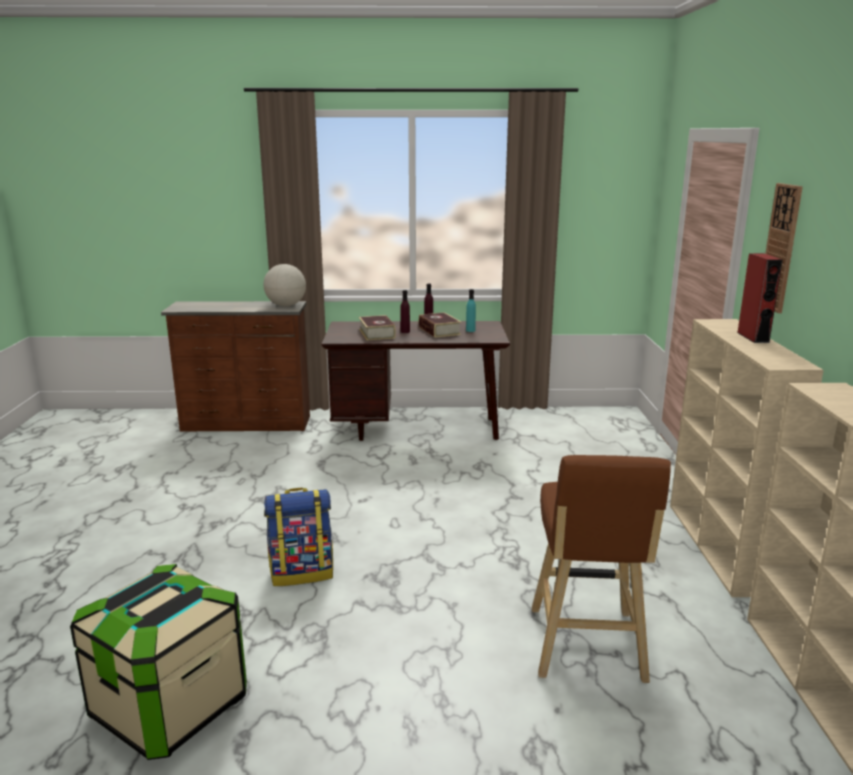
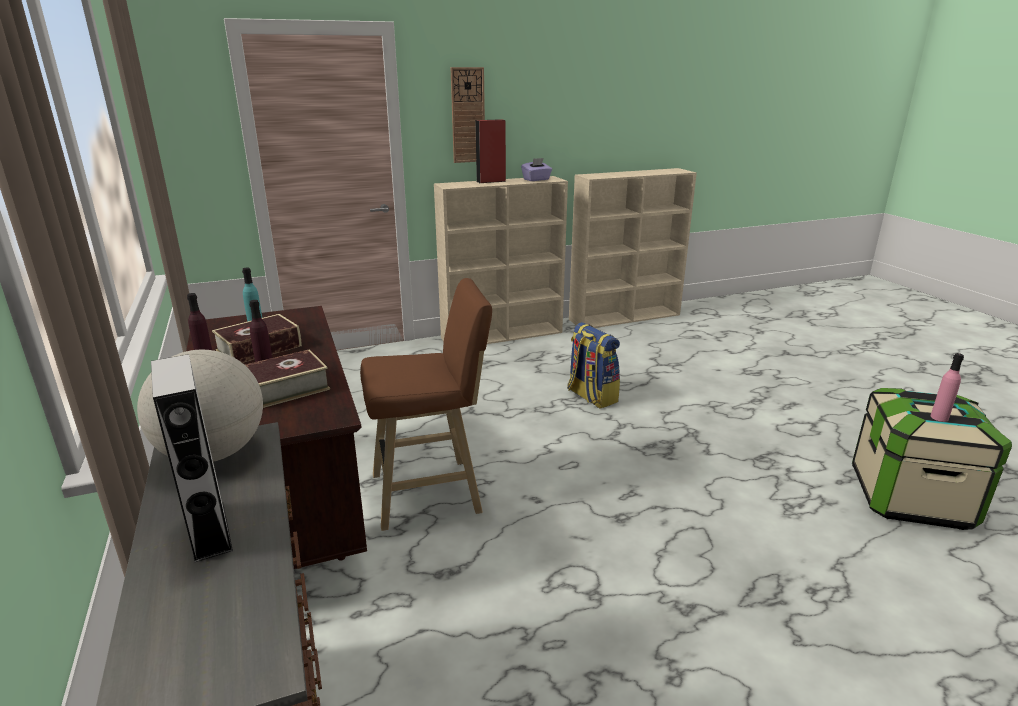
camera: 110 degrees left, 5 degrees up
(144, 584) = (939, 417): none -> pink bottle
(238, 305) = (209, 530): none -> grey speaker
(302, 572) = (702, 495): backpack -> backpack (591, 396)
(586, 648) = (658, 366): brown stool -> brown stool (432, 493)
(775, 356) = (536, 179): none -> purple tissue box

